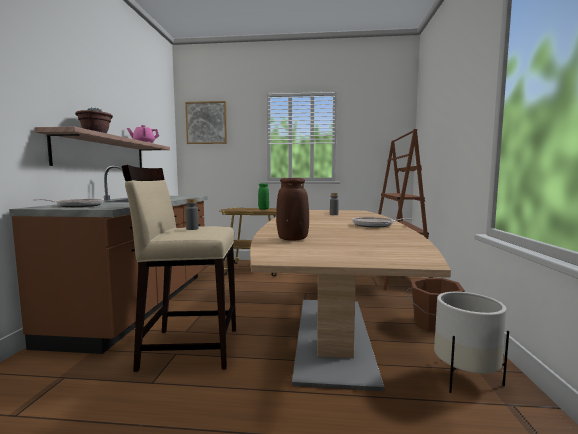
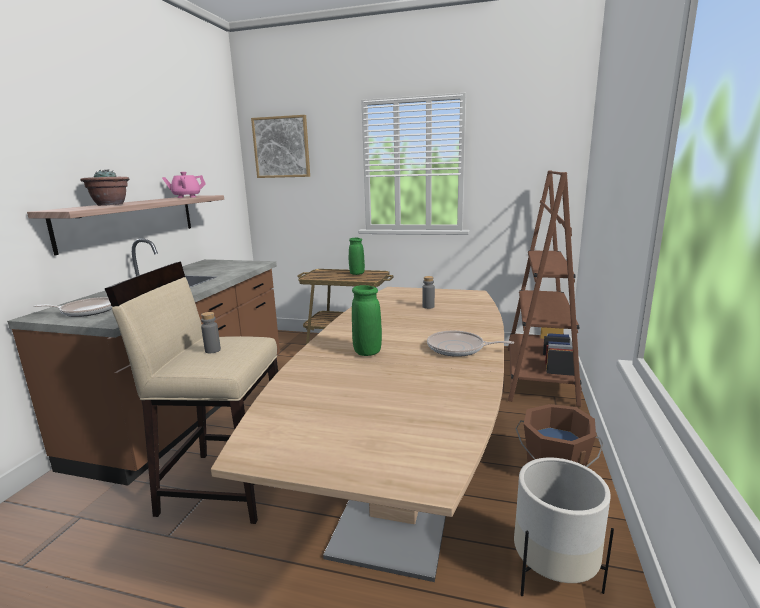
camera: 10 degrees right, 10 degrees up
(292, 239) = (312, 392): brown vase -> none
(312, 227) = (367, 352): none -> green vase

